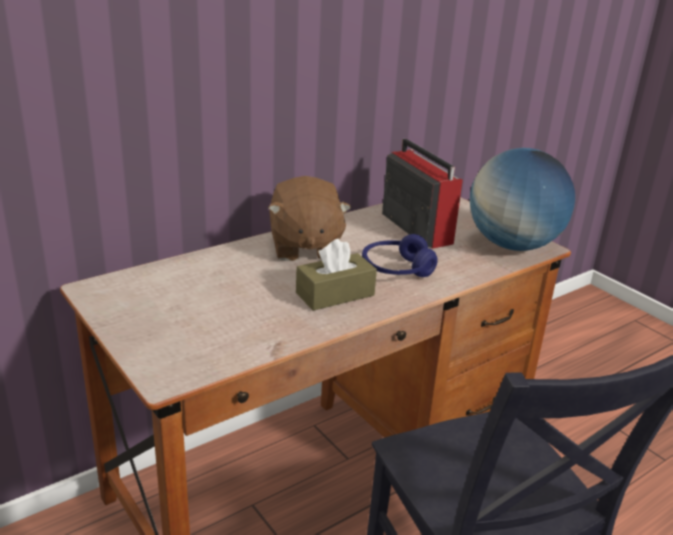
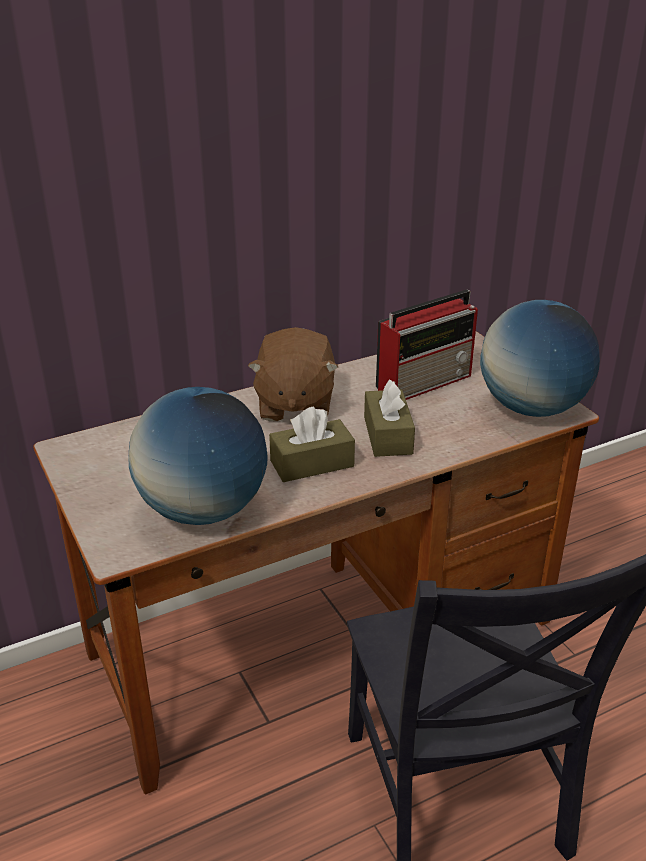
camera: 10 degrees right, 5 degrees up
(243, 337) = (203, 510): none -> globe
(396, 269) = (388, 435): blue headphones -> brown tissue box
(415, 227) = (425, 382): radio -> radio turned 75 degrees clockwise

